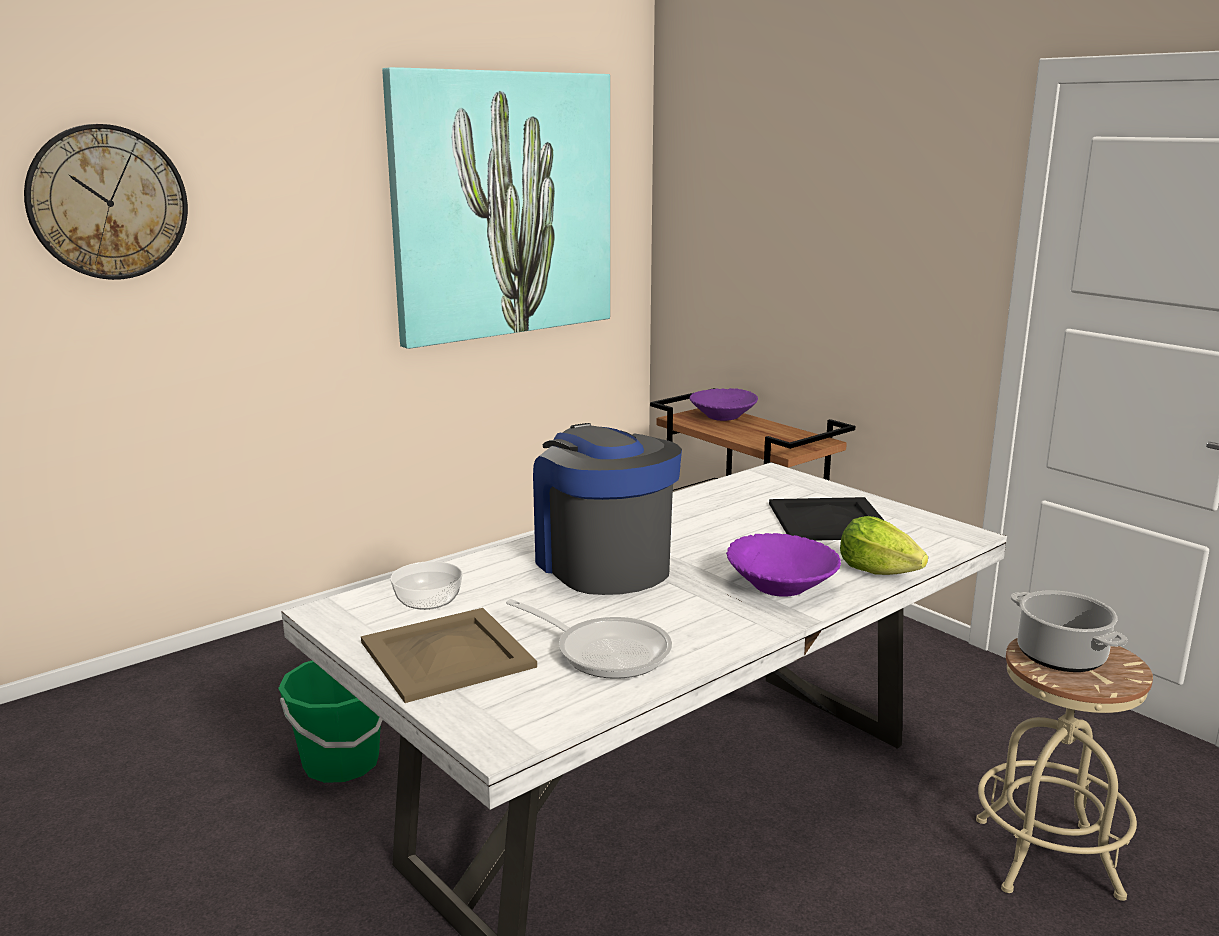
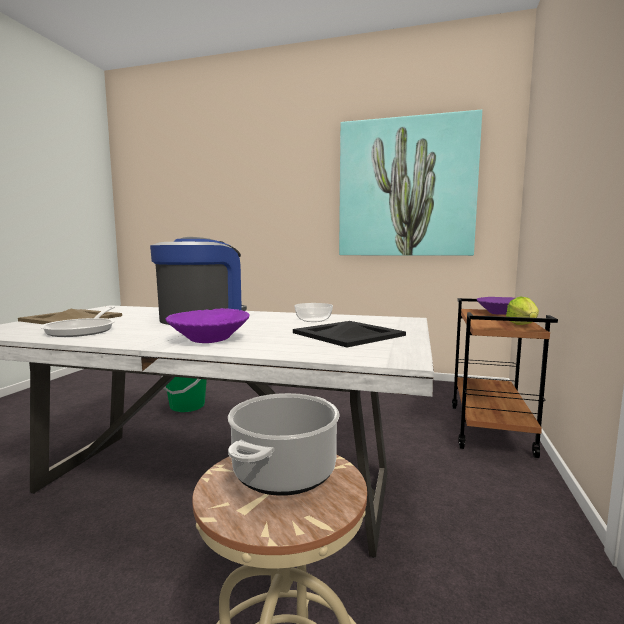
camera: 55 degrees right, 10 degrees down
(108, 202) = (229, 185): wall clock -> none
(427, 601) = (130, 311): bowl -> bowl (313, 320)
(877, 571) = (269, 351): lettuce -> lettuce (522, 325)

